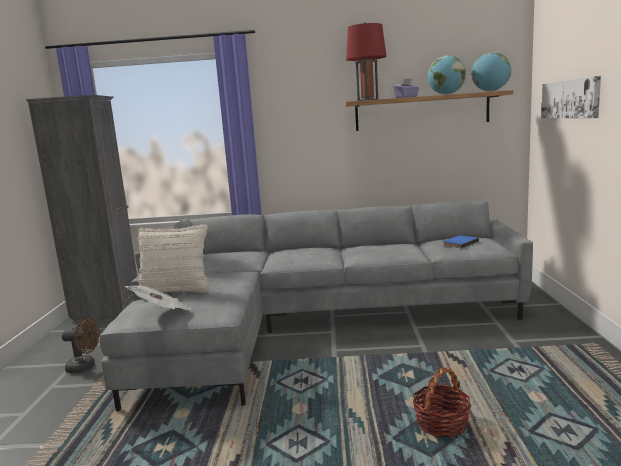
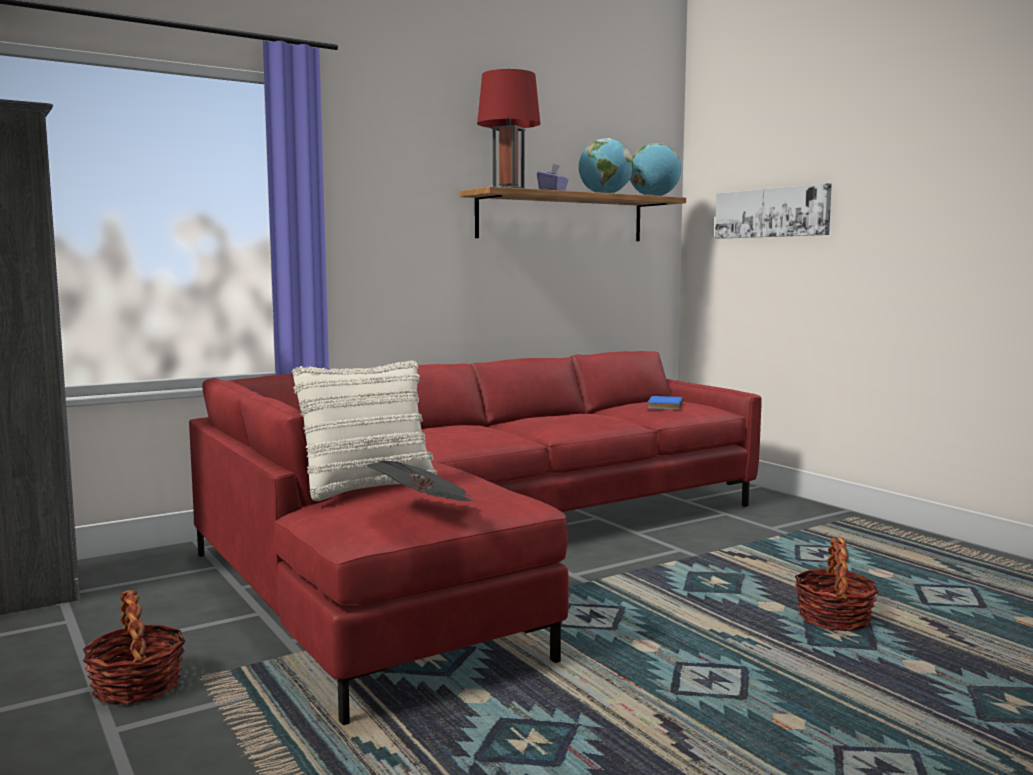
camera: 35 degrees left, 5 degrees down
(85, 367) = (137, 686): brown fan -> basket
(313, 322) = (481, 549): grey sofa -> red sofa

